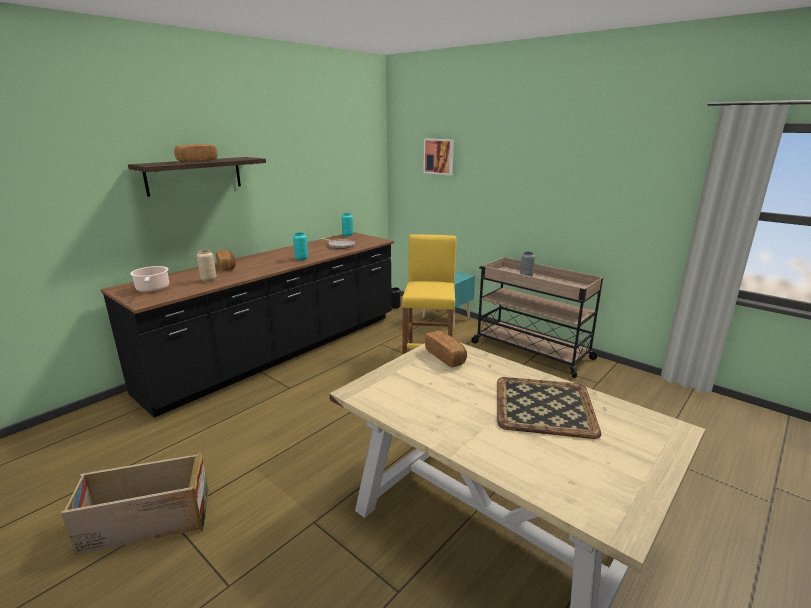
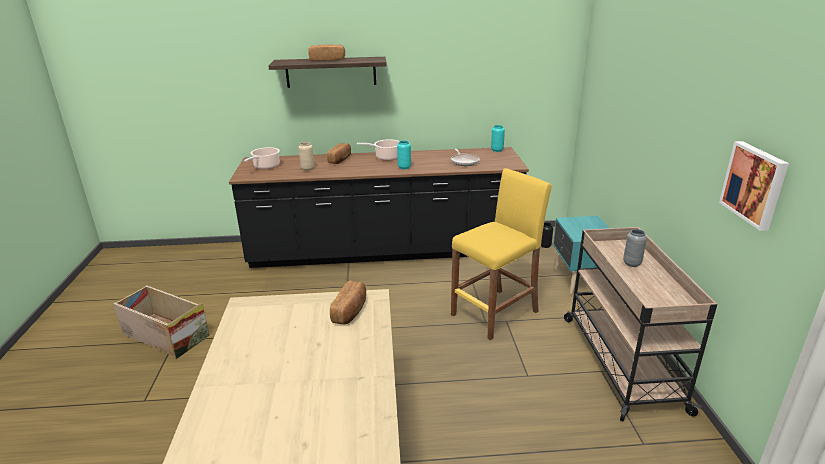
camera: 45 degrees right, 5 degrees up
(268, 256) = (386, 157): none -> cooking pot
(439, 156) = (618, 72): picture -> picture (755, 184)
(543, 406) = (325, 397): tray -> none

